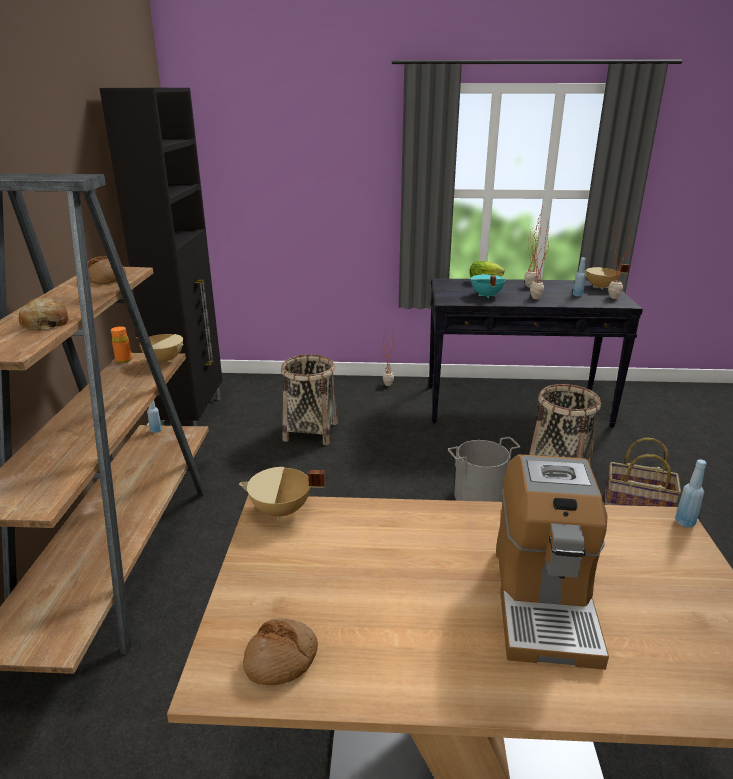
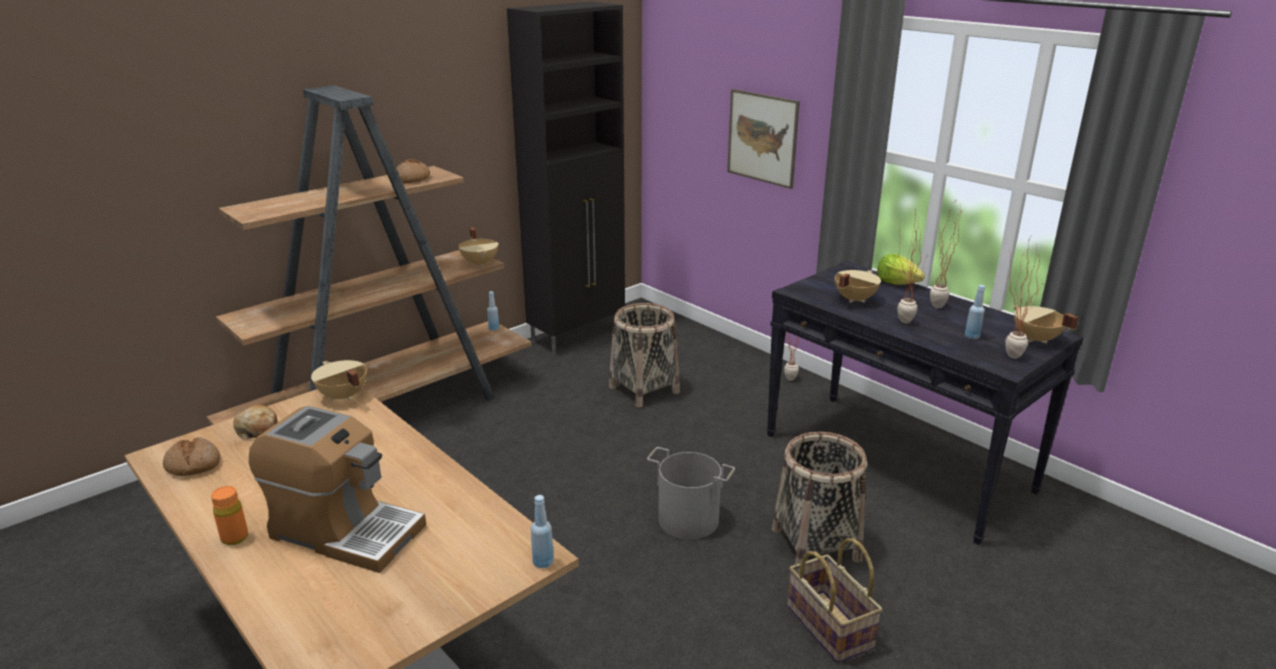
camera: 45 degrees right, 0 degrees up
(45, 324) = (304, 203): bread -> bread (257, 429)
(124, 360) = (459, 254): orange bottle -> orange bottle (235, 538)
(323, 199) = (762, 138): none -> picture
(485, 295) = (854, 299): turquoise cooking pot -> beige cooking pot
(544, 600) = (345, 531): coffee machine -> coffee machine turned 120 degrees counterclockwise

